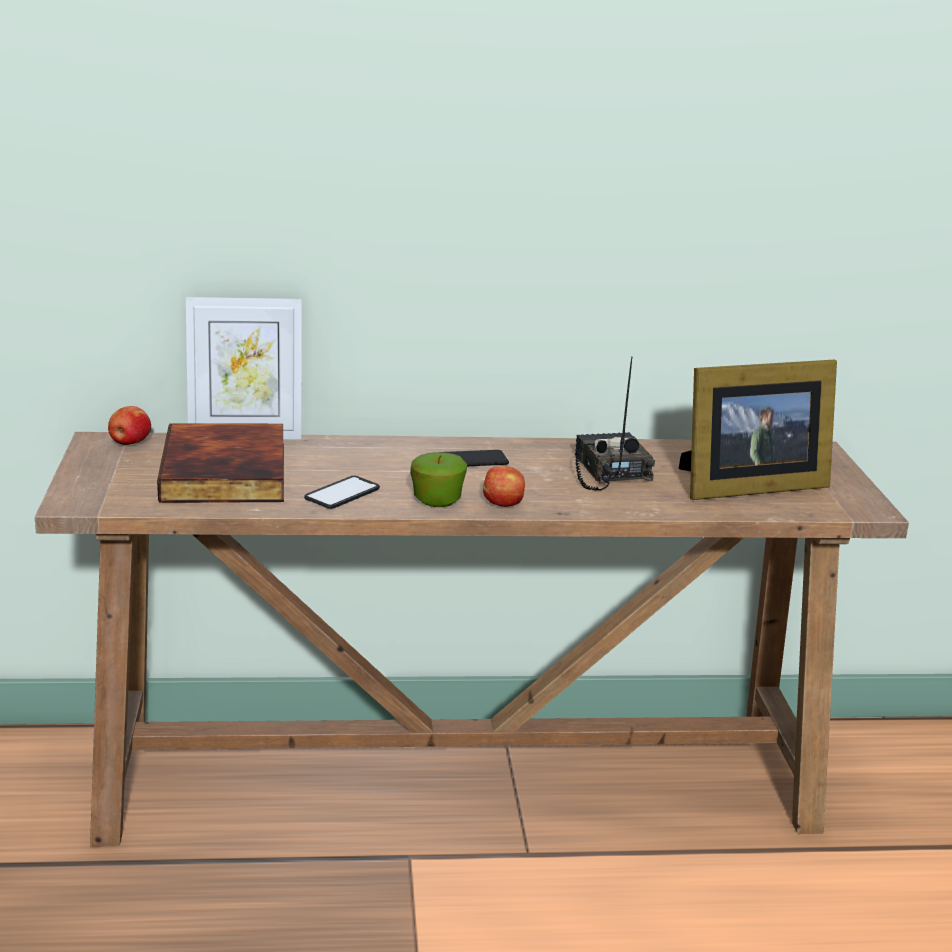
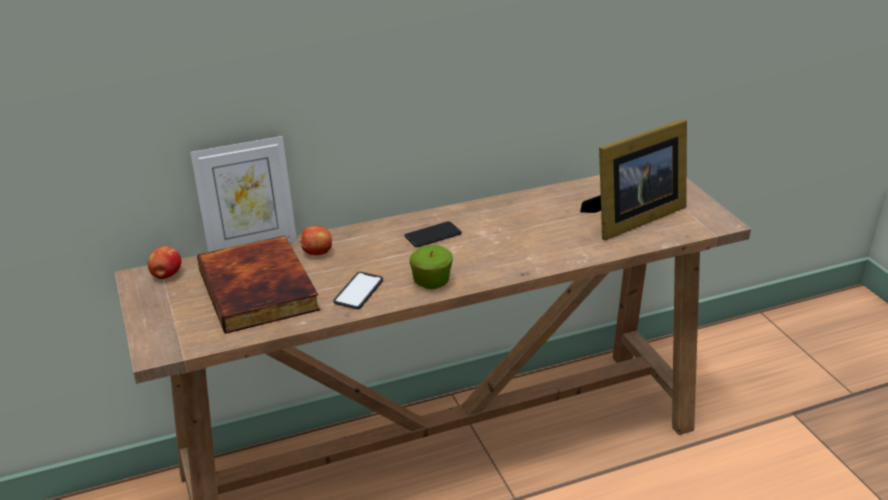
camera: 15 degrees left, 10 degrees up
(503, 504) = (480, 275): apple -> apple (317, 252)
(607, 471) = (533, 225): radio -> none

